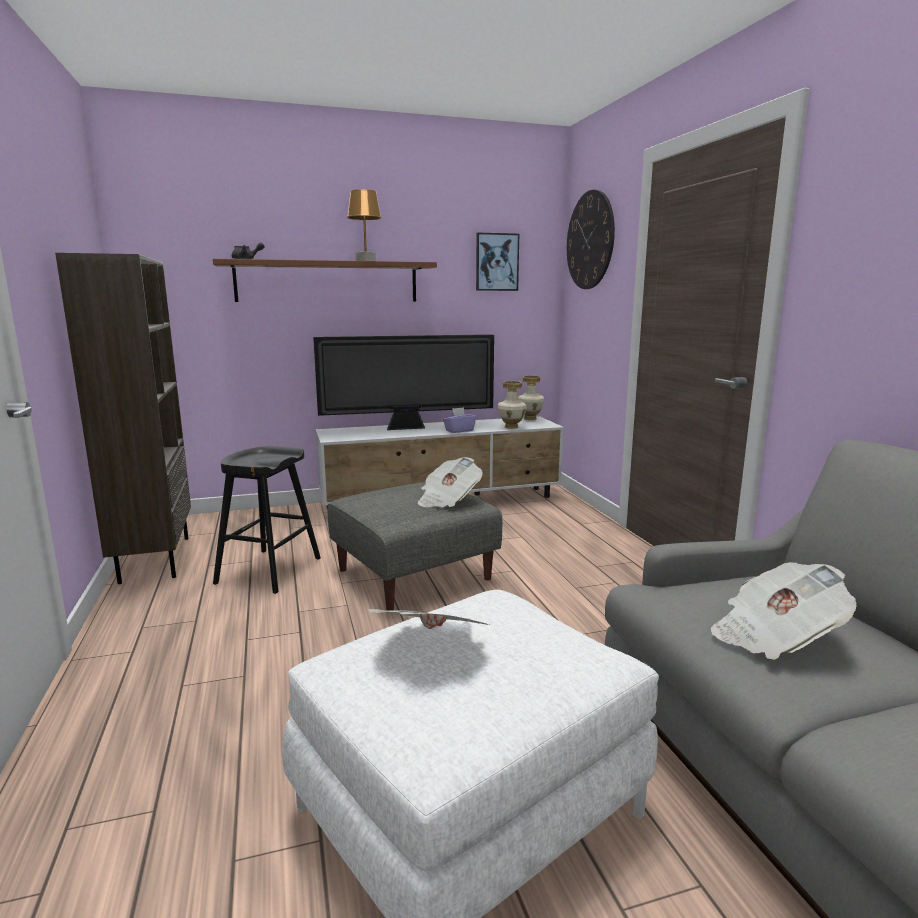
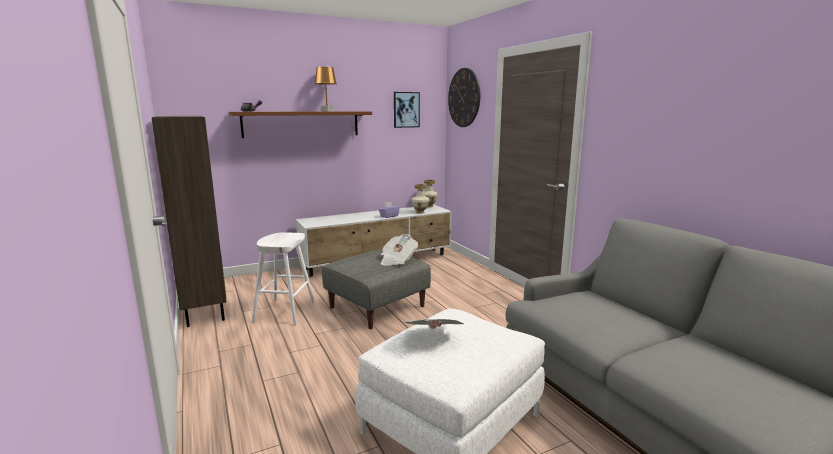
camera: 10 degrees left, 0 degrees up
(269, 571) = (284, 311): black stool -> white stool
(408, 428) = (355, 215): television -> none
(774, 637) = (595, 319): newspaper -> none

